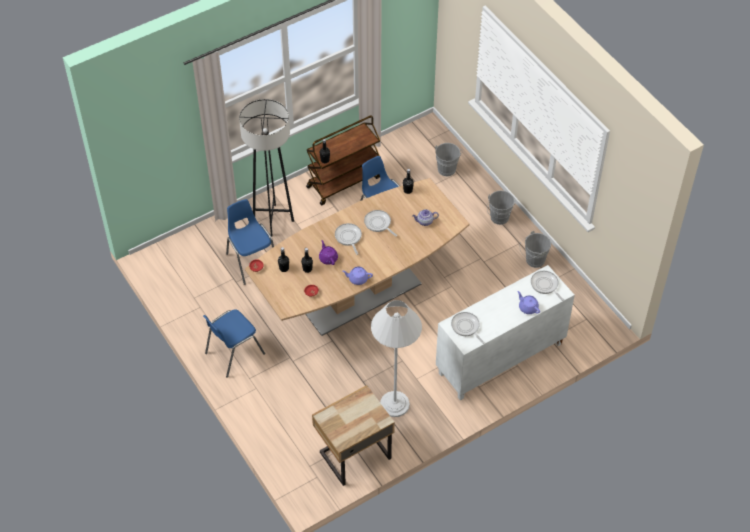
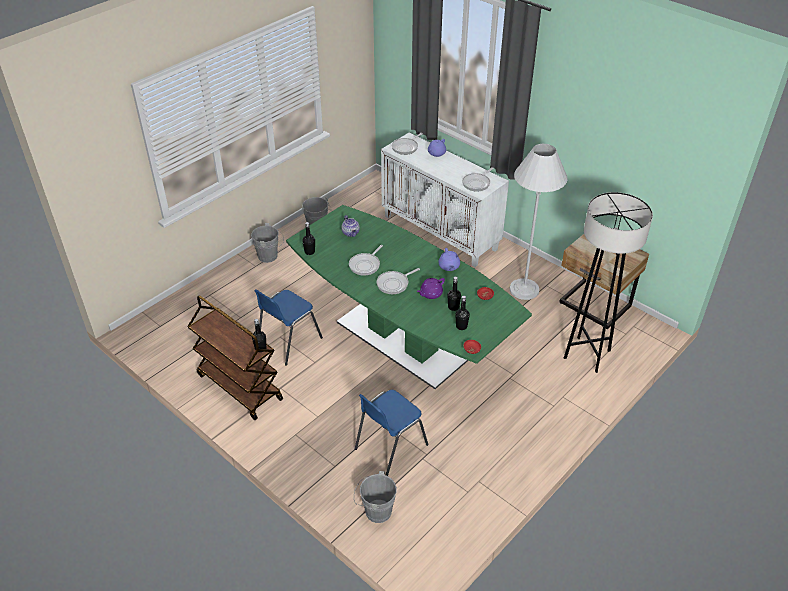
camera: 105 degrees left, 10 degrees down
(234, 353) = (528, 428): blue chair -> none
(273, 220) = (317, 441): grey floor lamp -> grey floor lamp (587, 354)
(358, 293) = (402, 340): brown dining table -> green dining table
(447, 168) = (203, 303): grey bucket -> grey bucket (375, 511)

